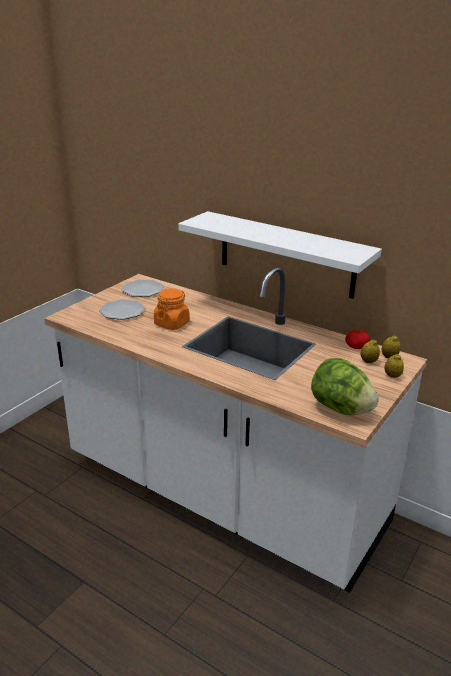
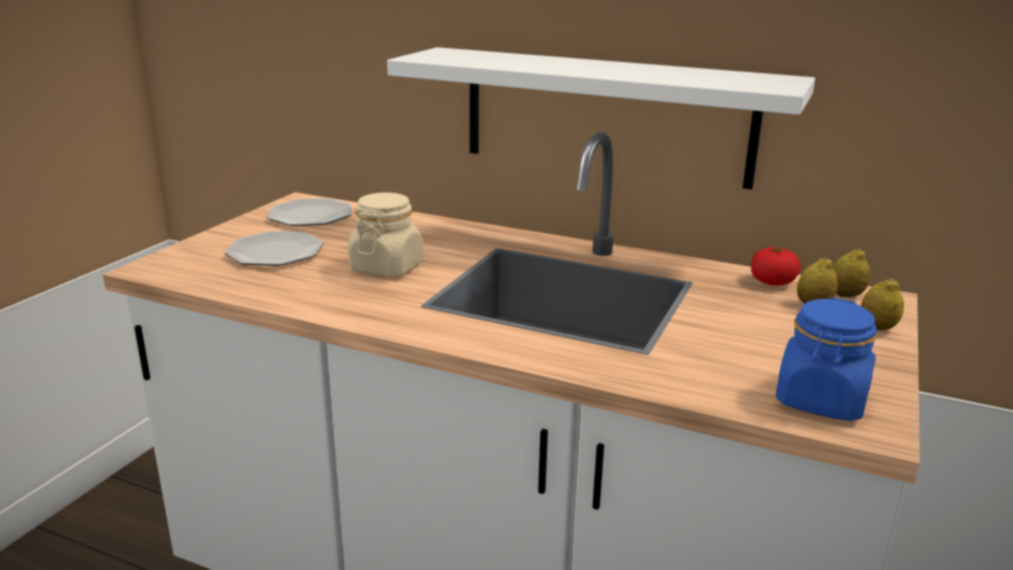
camera: 10 degrees left, 5 degrees down
(172, 323) = (386, 267): orange jar -> beige jar
(340, 409) = (821, 400): lettuce -> blue jar

